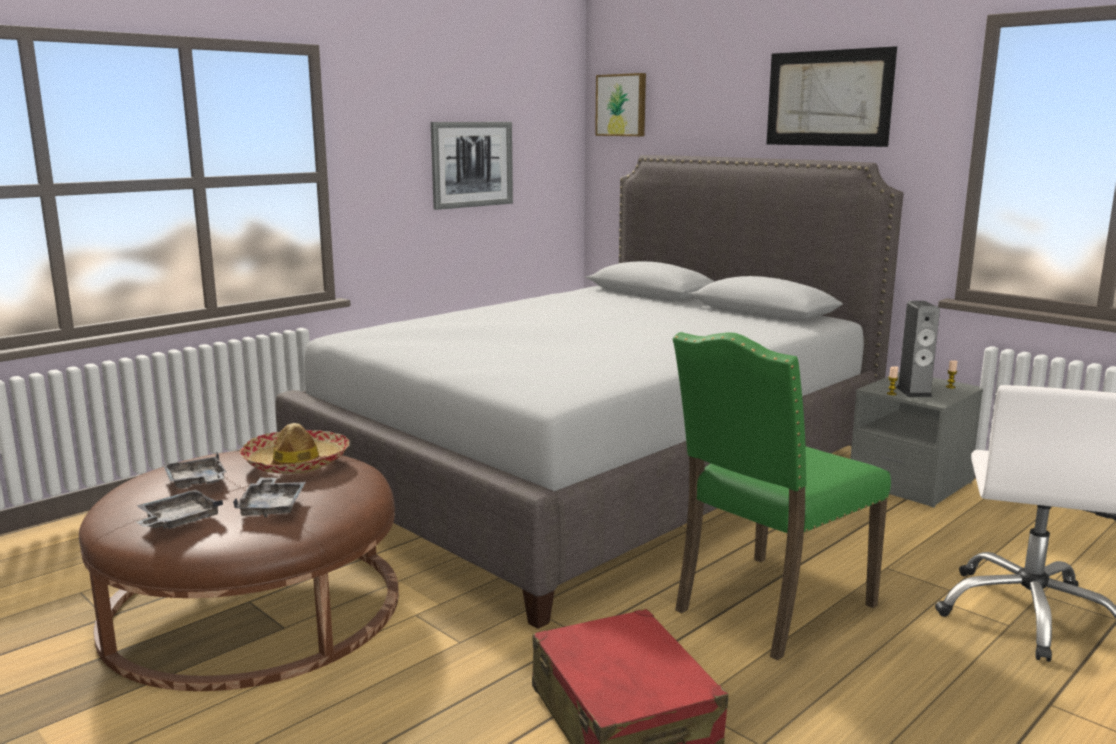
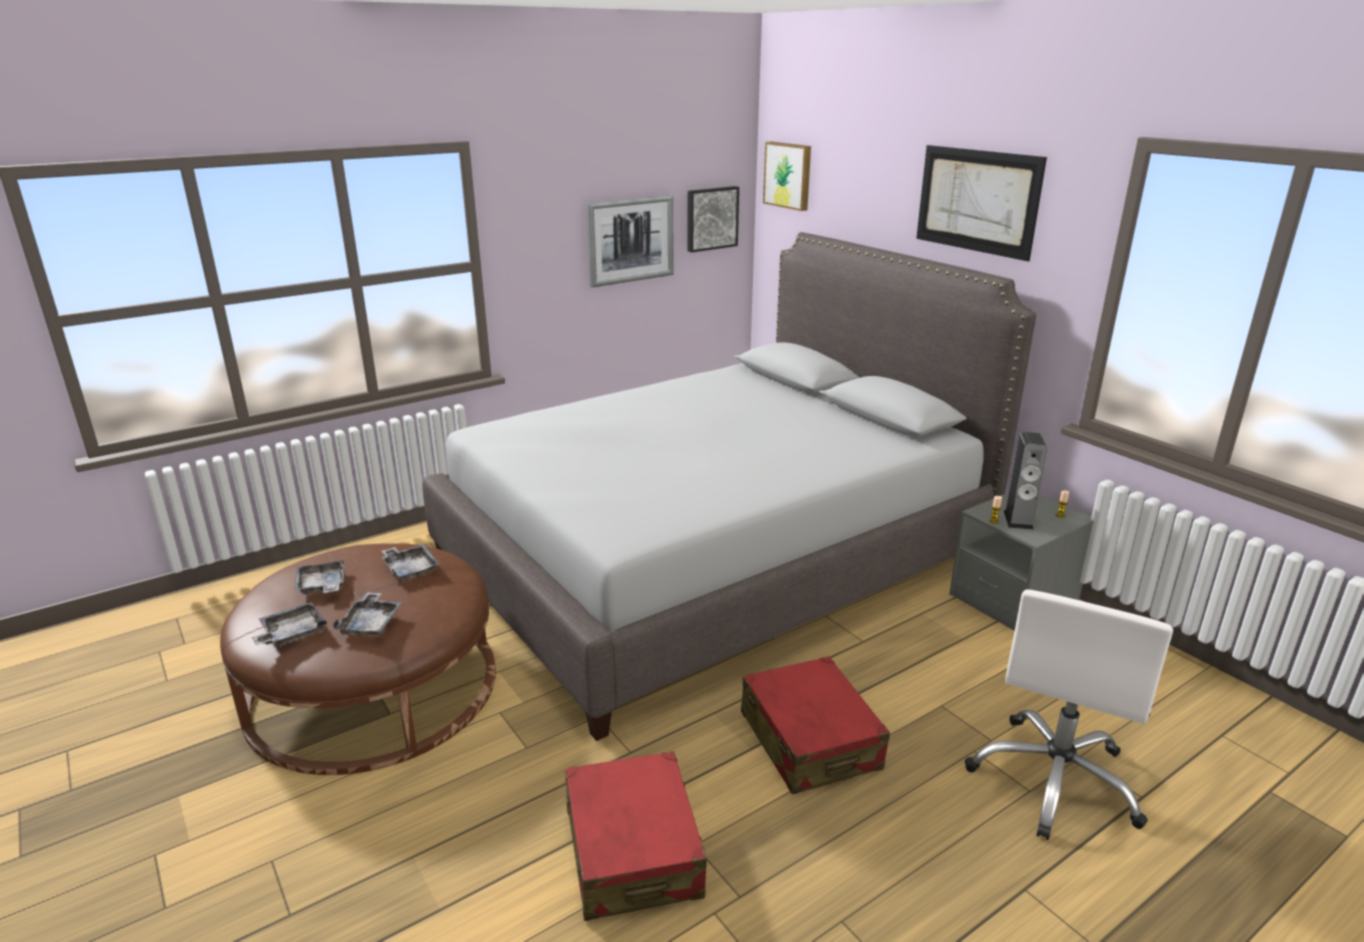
camera: 10 degrees right, 10 degrees up
(296, 463) = (410, 569): hat -> grey tray
(546, 149) = (711, 218): none -> picture
(769, 607) = (809, 741): green chair -> red suitcase

